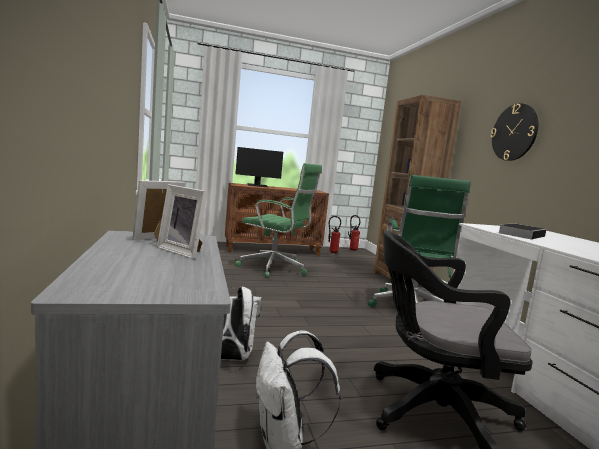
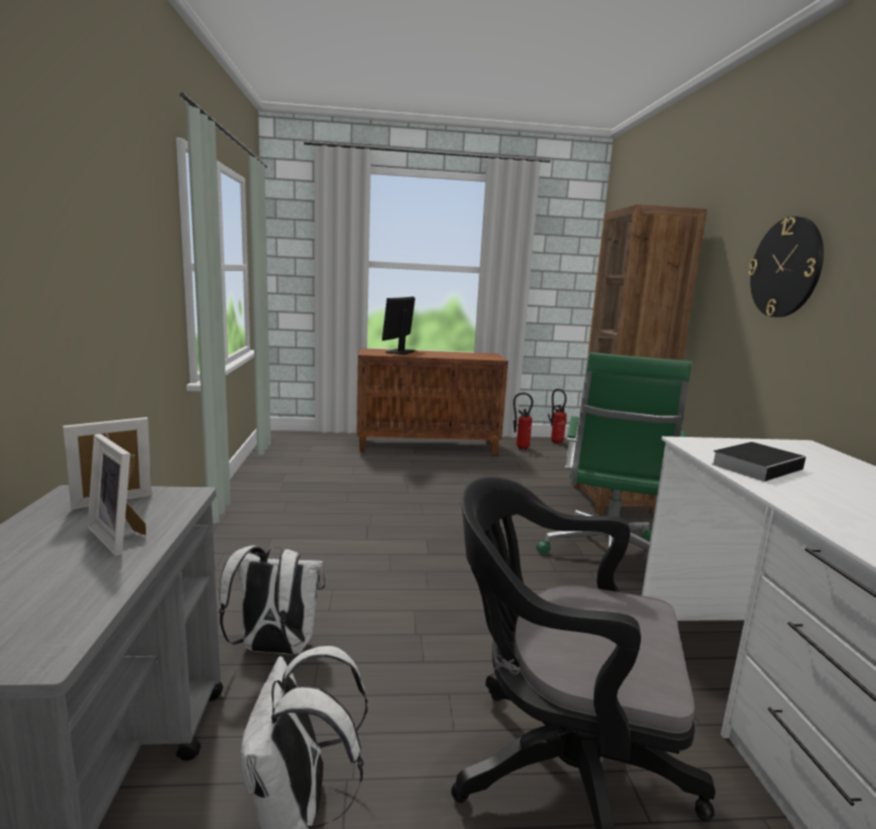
camera: 10 degrees right, 5 degrees up
(257, 185) = (400, 352): monitor -> monitor turned 105 degrees clockwise
(275, 268) = (417, 480): green office chair -> none

